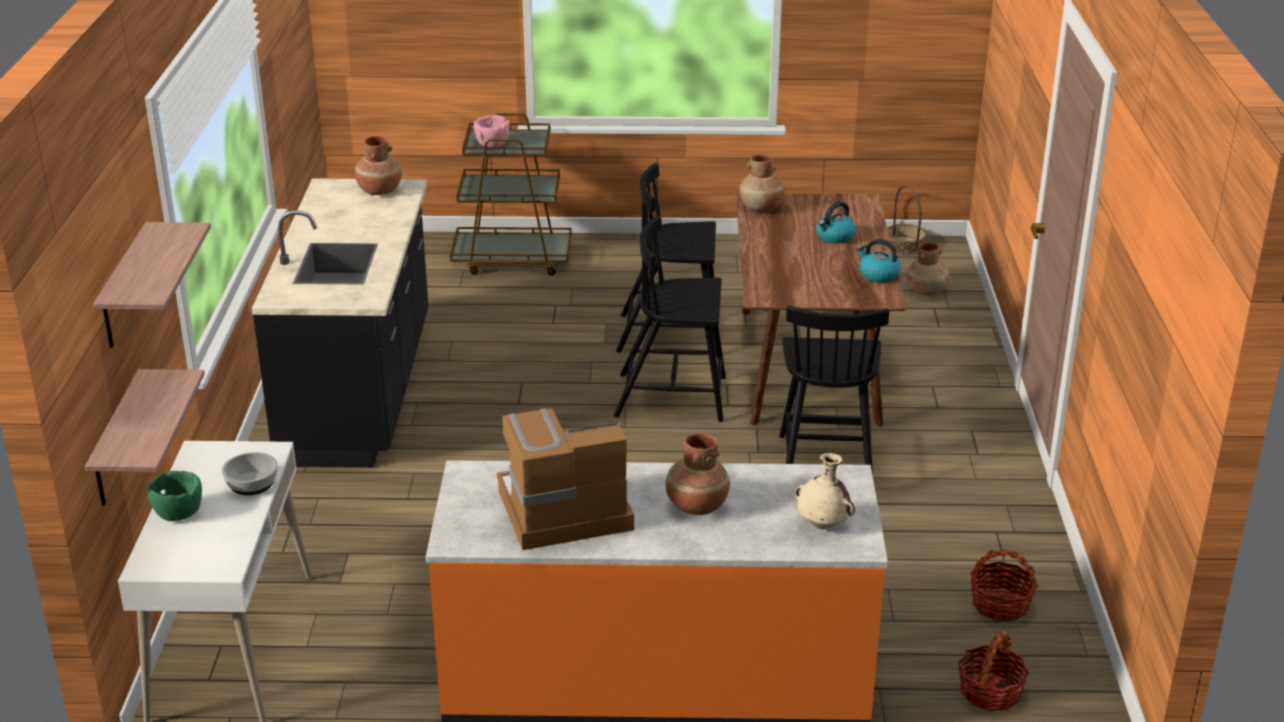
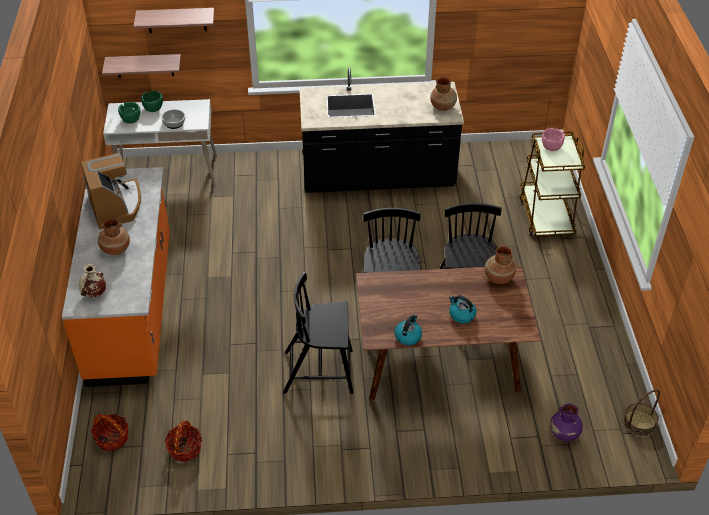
camera: 85 degrees right, 15 degrees up
(209, 543) = (131, 120): none -> green bowl
(927, 291) = (564, 433): brown vase -> purple vase

